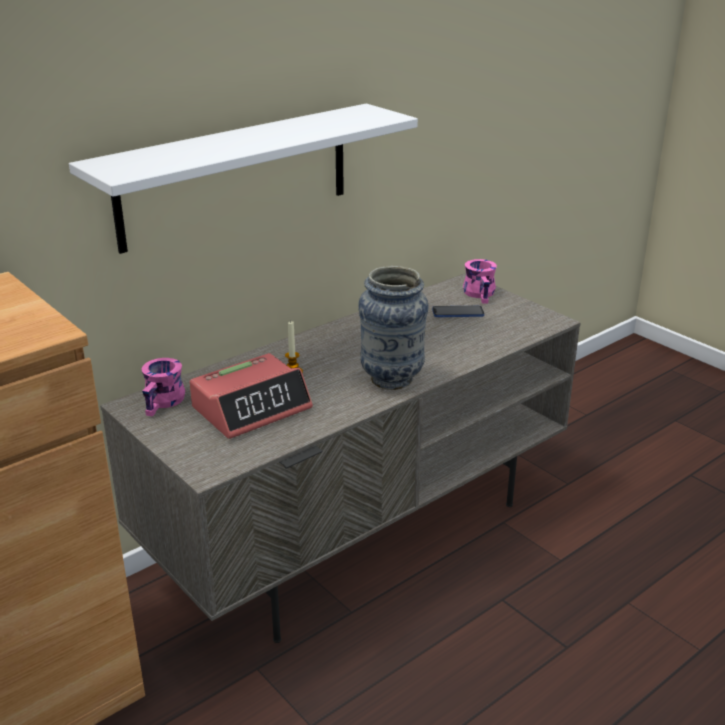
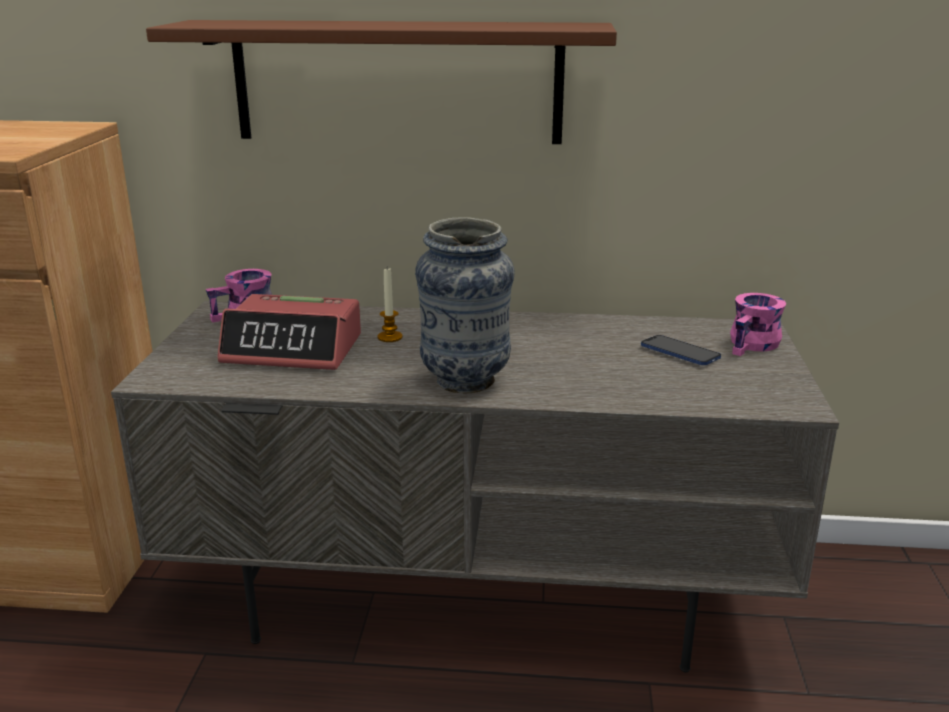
camera: 45 degrees right, 5 degrees down
(236, 176) = (397, 82): white shelf -> brown shelf

